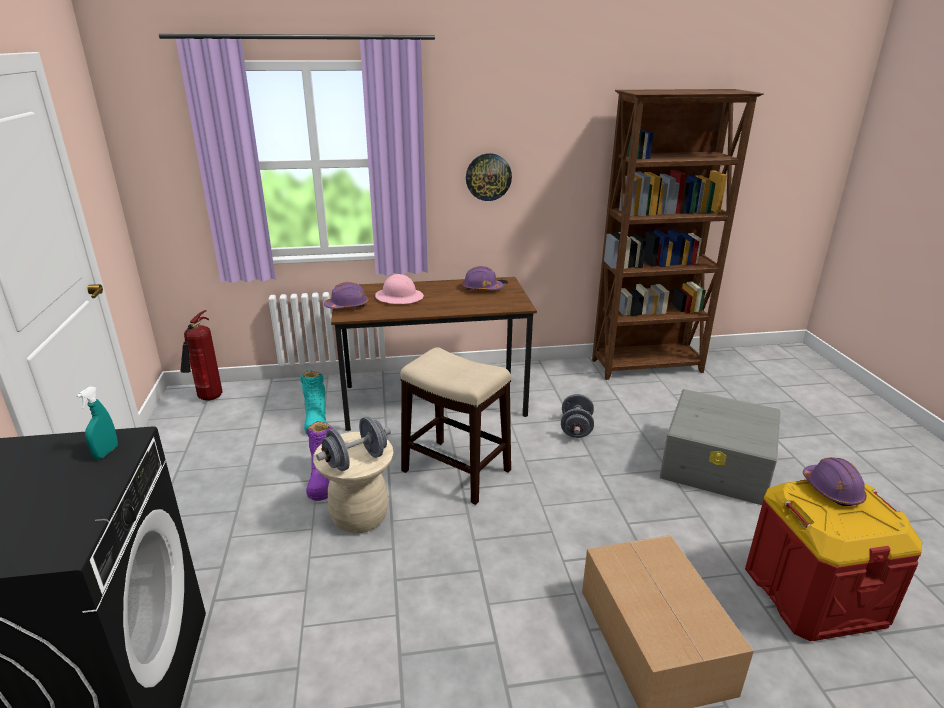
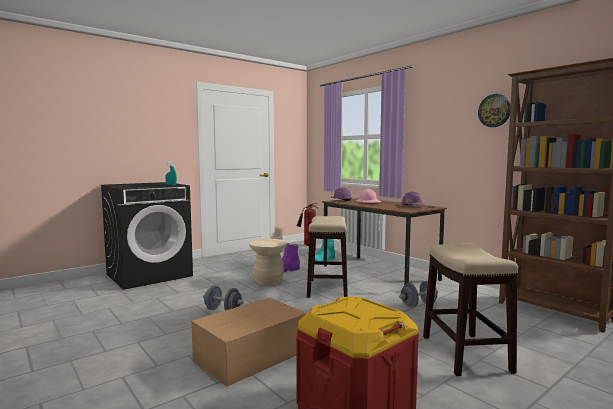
camera: 60 degrees right, 20 degrees down
(356, 460) = (263, 243): grey dumbbell -> grey dumbbell (223, 311)
(488, 177) = (444, 143): wall clock -> wall clock (494, 110)
(717, 464) = (465, 354): grey storage box -> stool
(832, 490) = (372, 308): purple hard hat -> none

